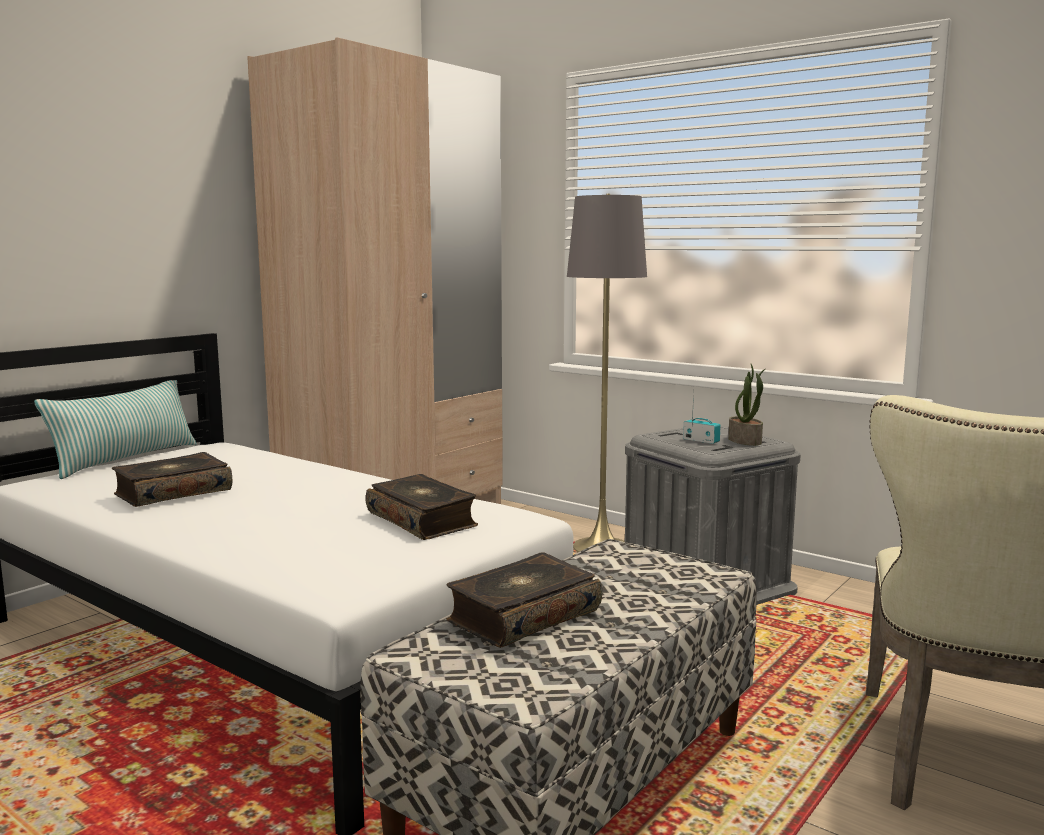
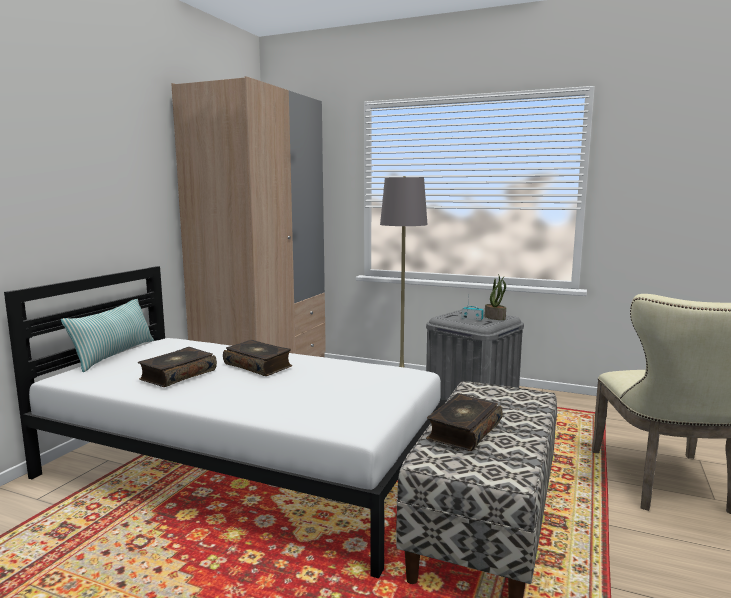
camera: 15 degrees left, 0 degrees up
(423, 520) = (356, 379): book -> book (258, 365)

